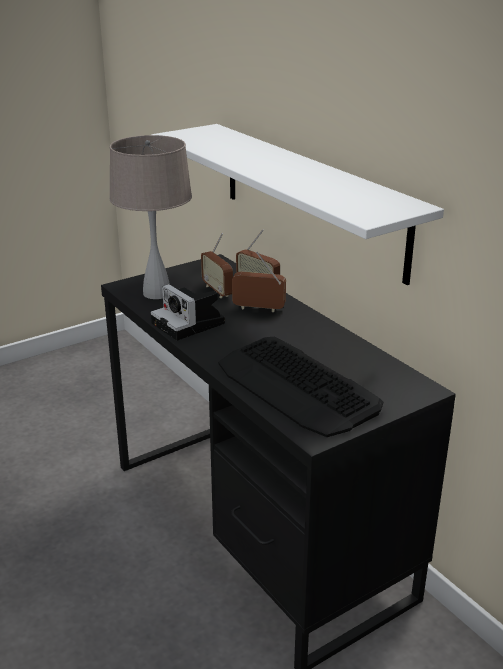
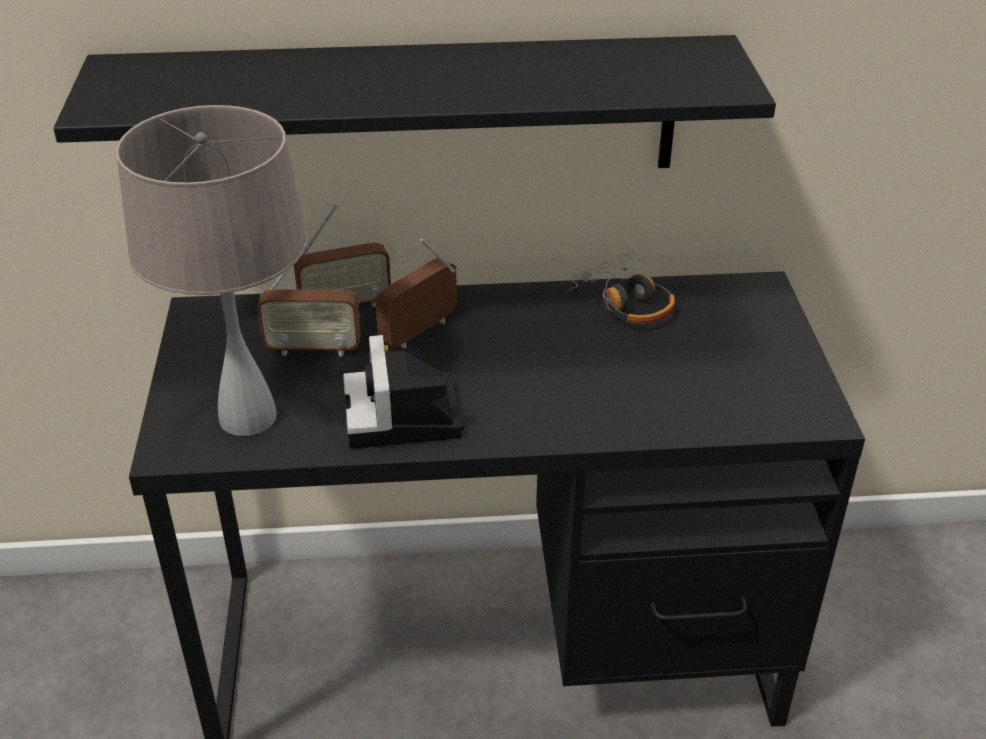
camera: 60 degrees left, 10 degrees up
(190, 324) = (404, 418): camera -> camera turned 90 degrees clockwise
(297, 387) = (685, 384): keyboard -> none
(310, 198) = (419, 111): white shelf -> black shelf
(351, 351) = (623, 301): none -> headphones

